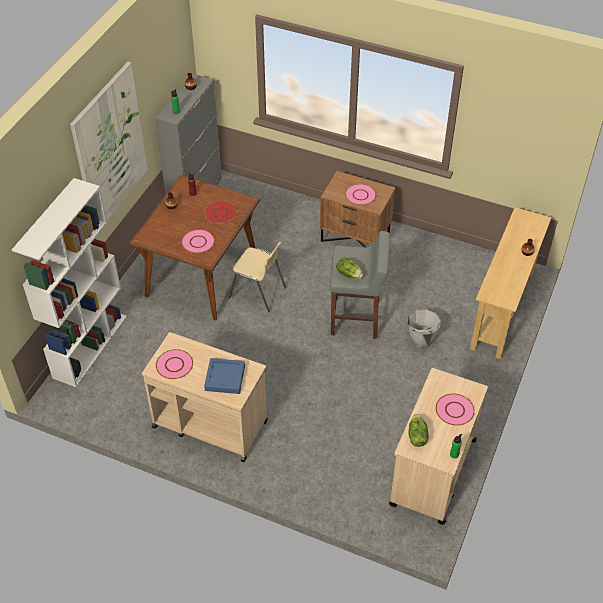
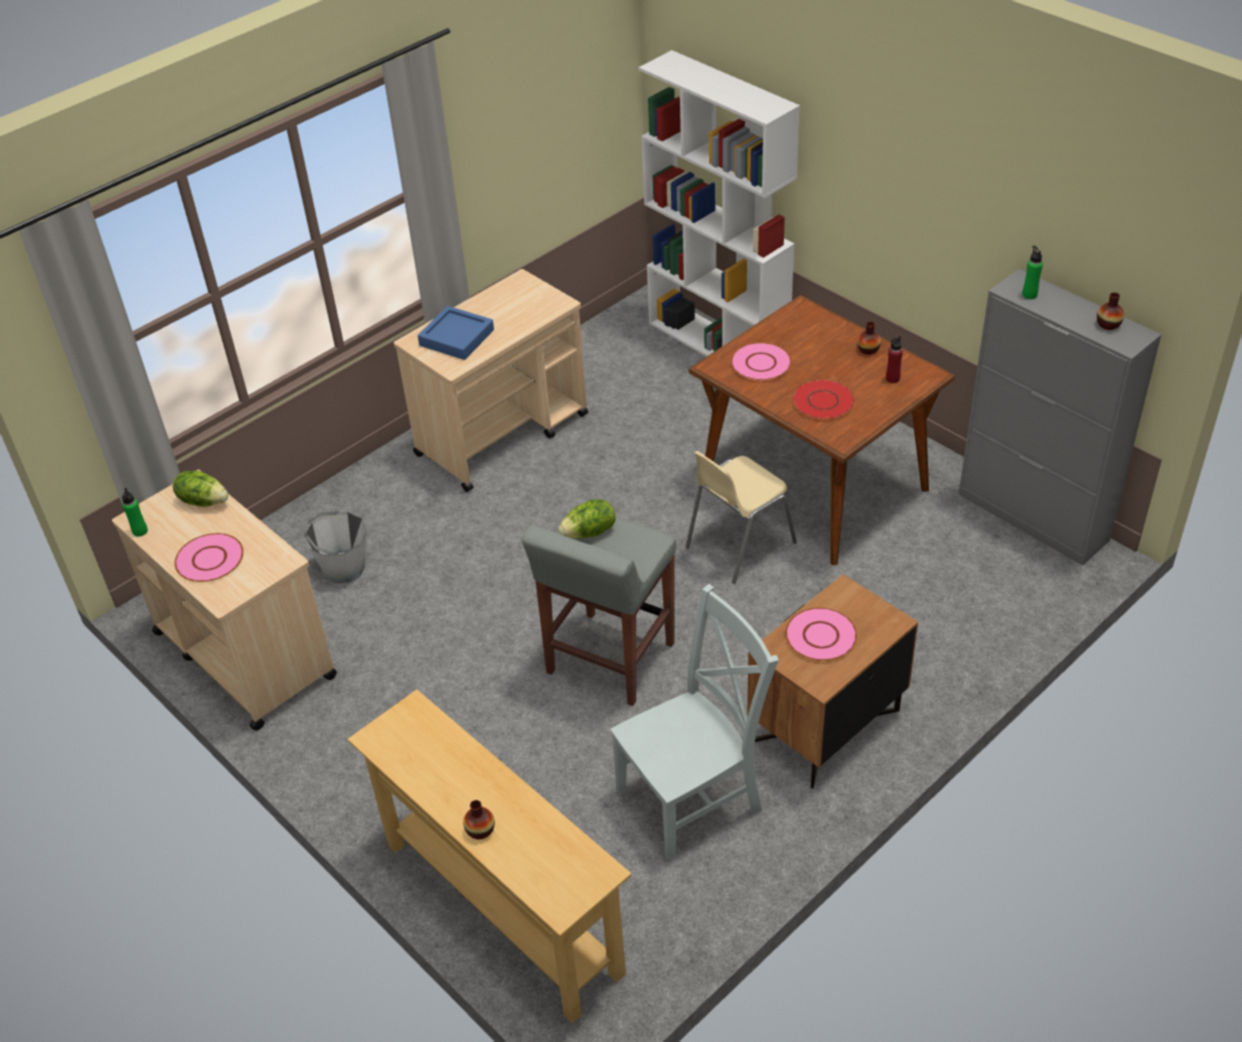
camera: 115 degrees right, 5 degrees down
(110, 148) = (901, 176): picture -> none
(174, 364) = (515, 297): pink plate -> none
(414, 267) = (694, 797): none -> grey chair
(421, 339) = (507, 739): grey bucket -> grey bucket (343, 568)

